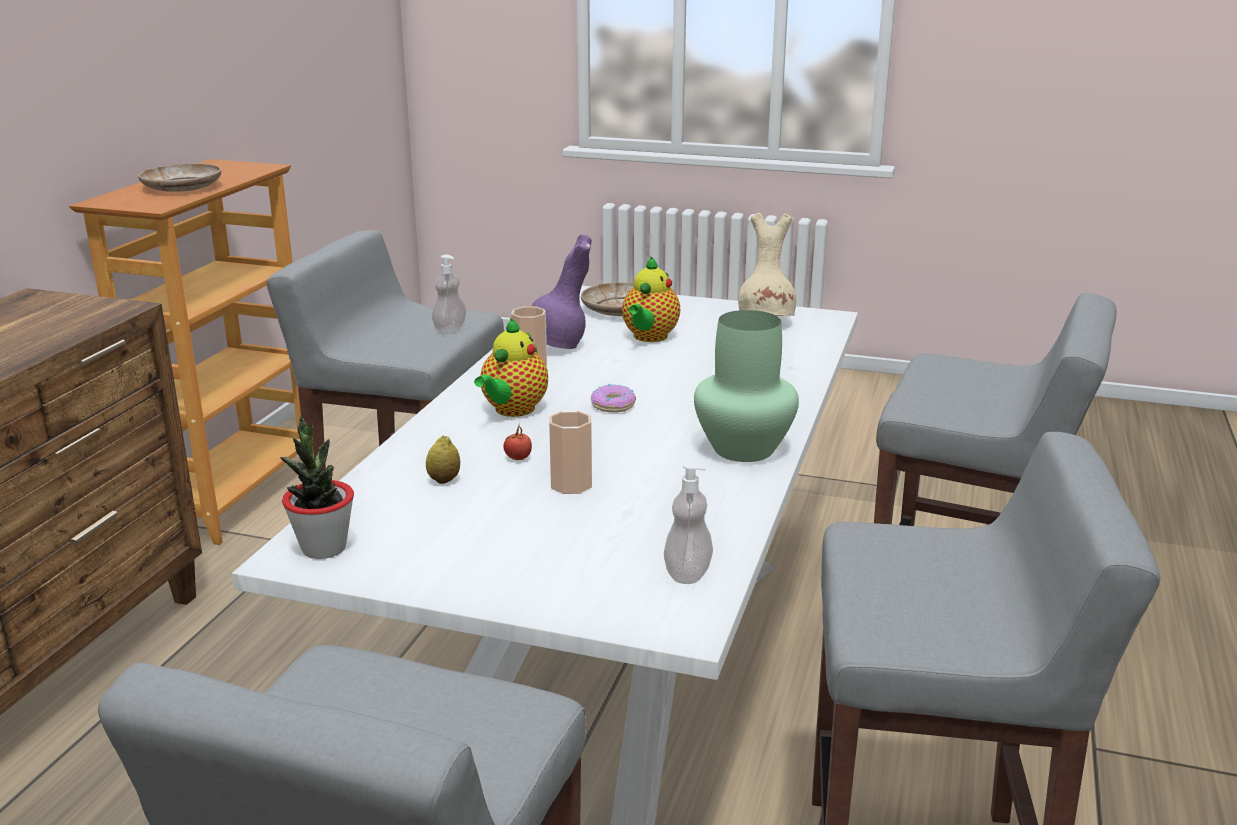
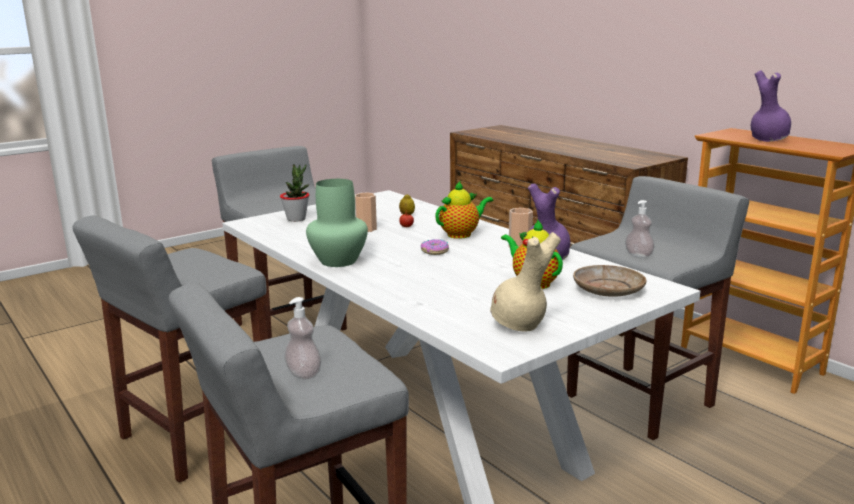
camera: 125 degrees right, 5 degrees down
(182, 187) = (767, 139): beige plate -> purple vase
(323, 548) = (383, 198): potted plant -> potted plant (296, 219)
(512, 410) = (461, 234): teapot -> teapot turned 90 degrees clockwise
(687, 573) = (269, 229): soap dispenser -> soap dispenser (303, 374)

